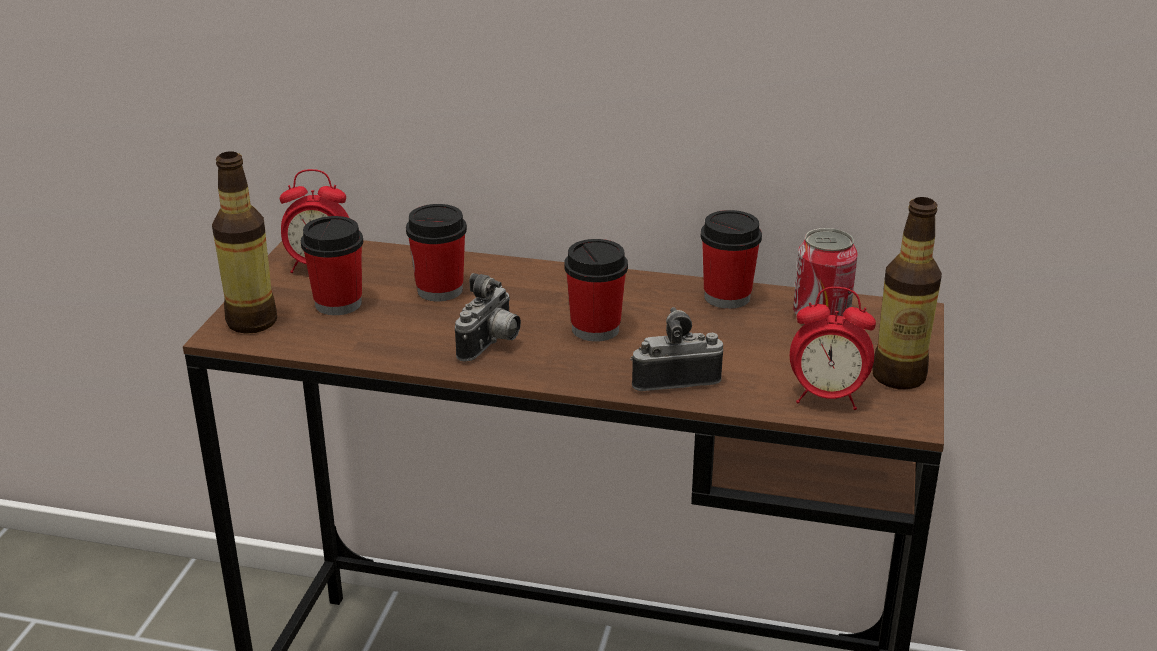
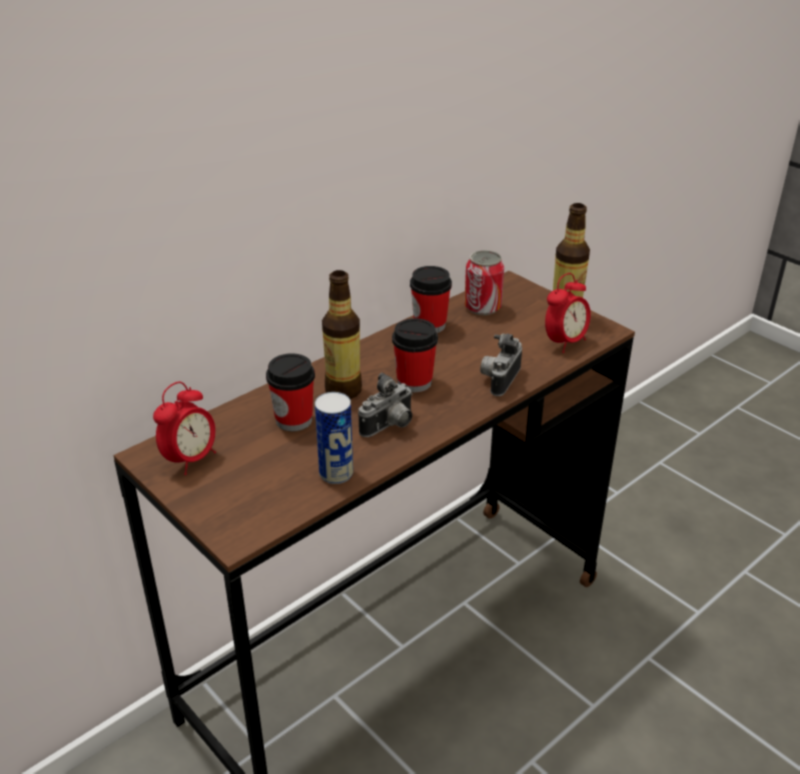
camera: 55 degrees left, 5 degrees up
(252, 322) = (235, 519): bottle -> bottle (343, 390)
(338, 303) = (258, 469): cup -> none
(375, 345) = (336, 474): none -> can
(491, 345) = (390, 427): camera -> camera turned 75 degrees clockwise

